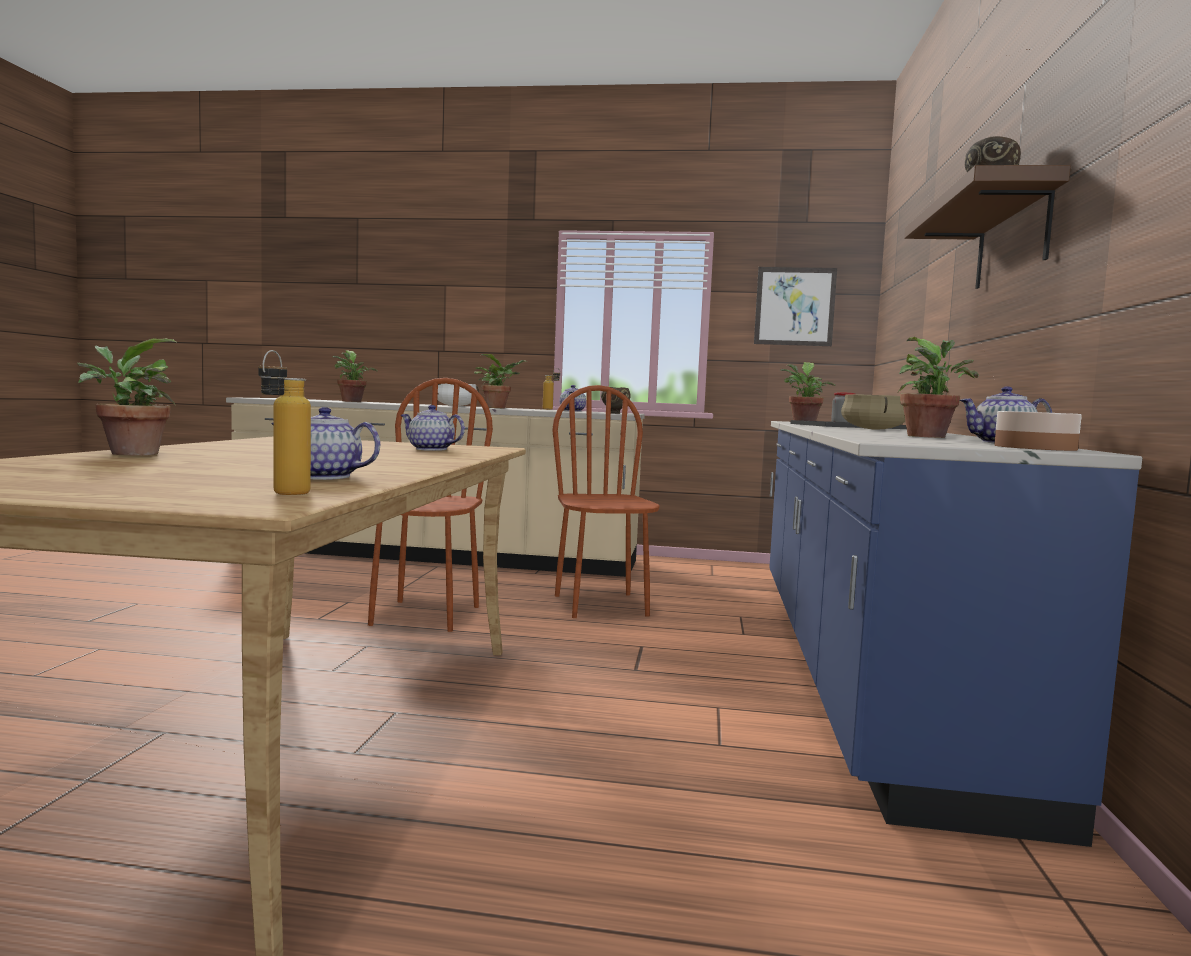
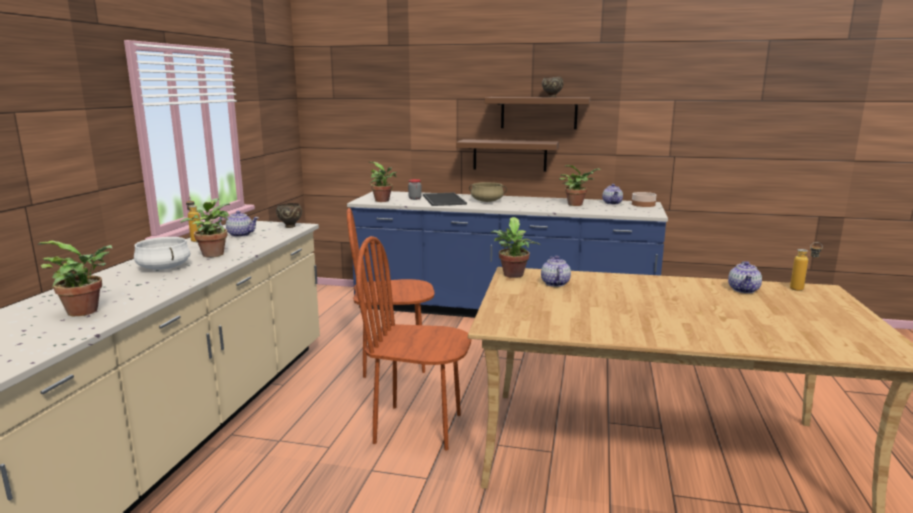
camera: 85 degrees left, 10 degrees up
(129, 453) = (711, 338): potted plant -> potted plant (513, 275)
(430, 449) = (554, 283): teapot -> teapot turned 150 degrees clockwise
(794, 306) = (270, 110): picture -> none
(979, 346) = (509, 155): none -> brown shelf

